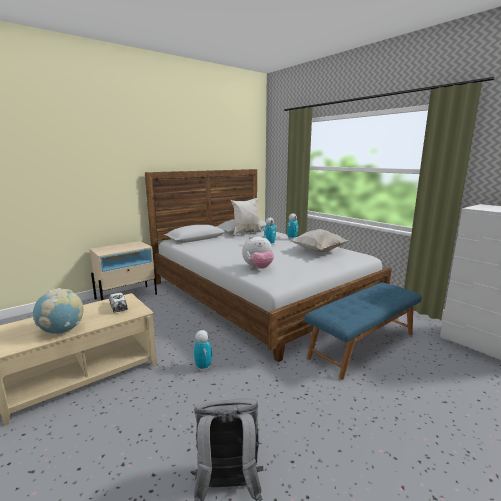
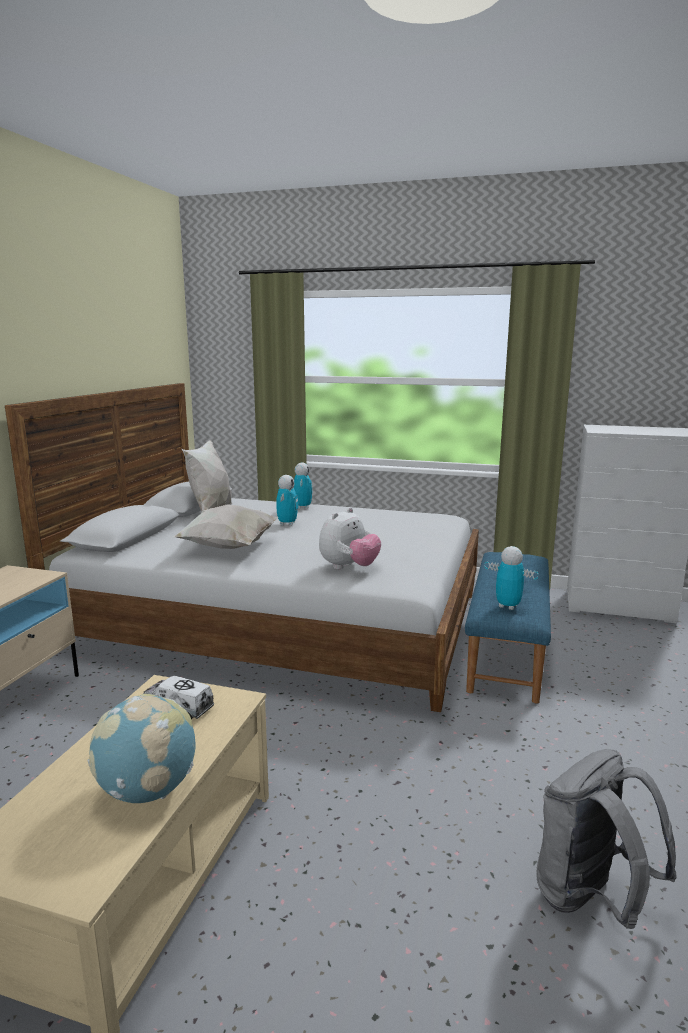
camera: 35 degrees left, 0 degrees up
(203, 367) = (348, 765): toy robot -> toy robot (508, 606)
(317, 252) = (380, 523): white pillow -> white pillow (228, 548)

